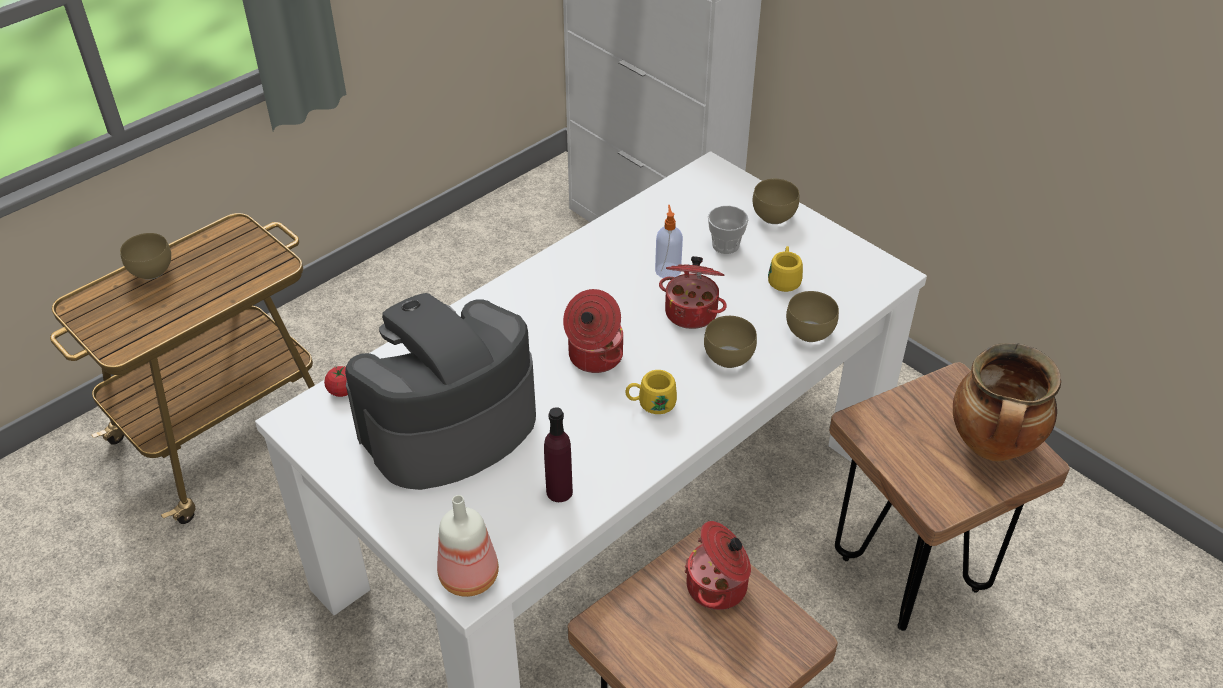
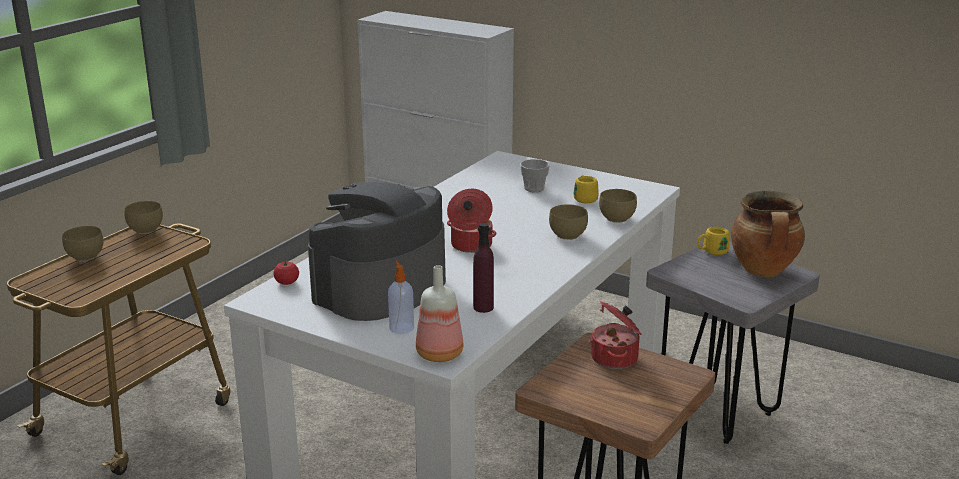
camera: 15 degrees left, 20 degrees down
(650, 404) = (525, 261): yellow mug -> yellow mug (711, 252)
(667, 270) = (500, 203): soap dispenser -> soap dispenser (401, 327)
(692, 311) = (529, 219): cooking pot -> none
(775, 216) = (560, 173): brown bowl -> brown bowl (147, 229)
(909, 574) = (718, 413): brown stool -> grey stool

